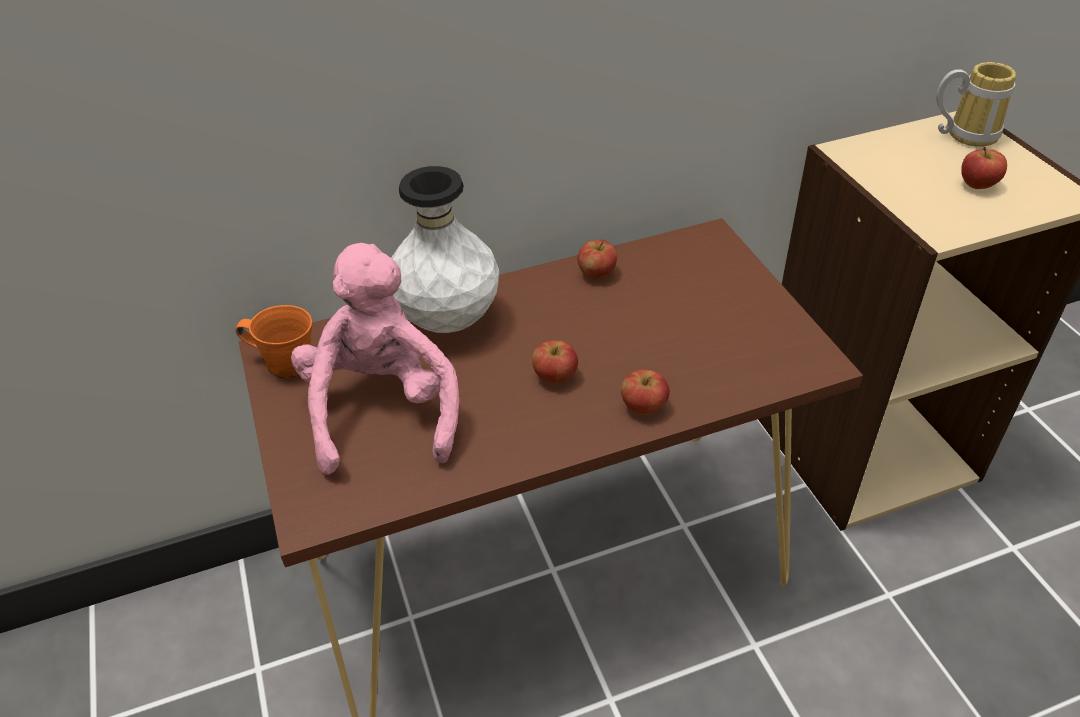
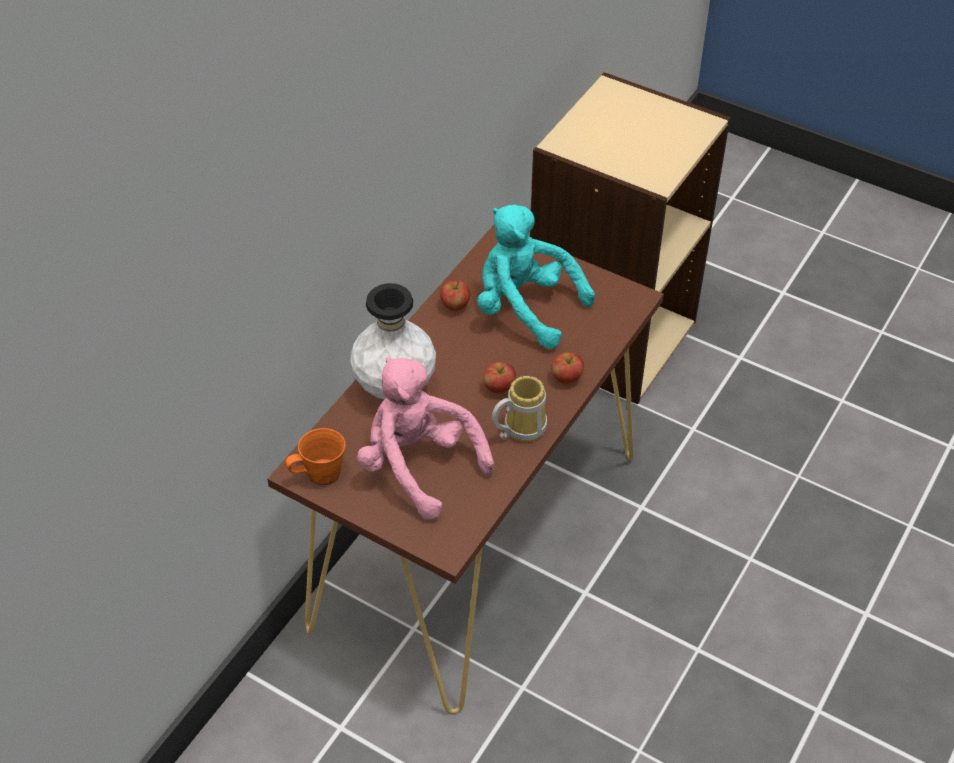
camera: 40 degrees left, 5 degrees up
(671, 311) = (525, 308): none -> turquoise plush toy
(964, 134) = (616, 98): mug -> mug (518, 428)
(977, 185) = (652, 137): apple -> none

